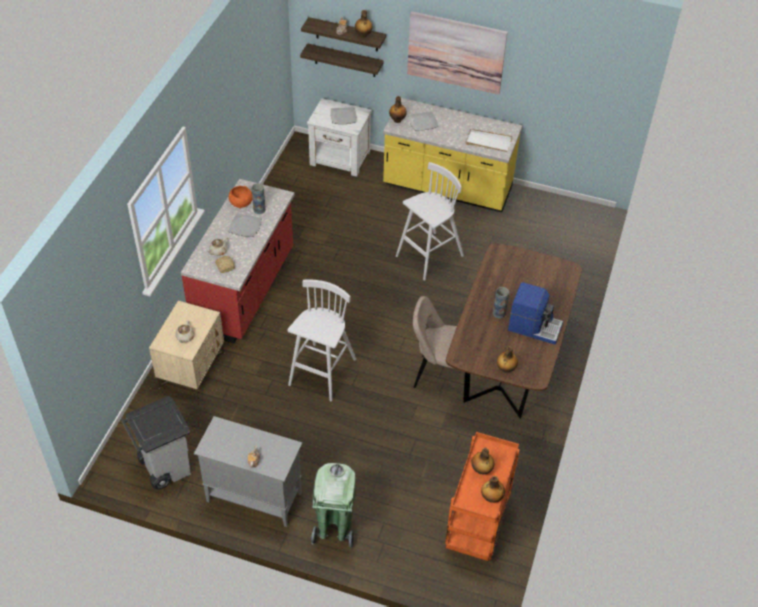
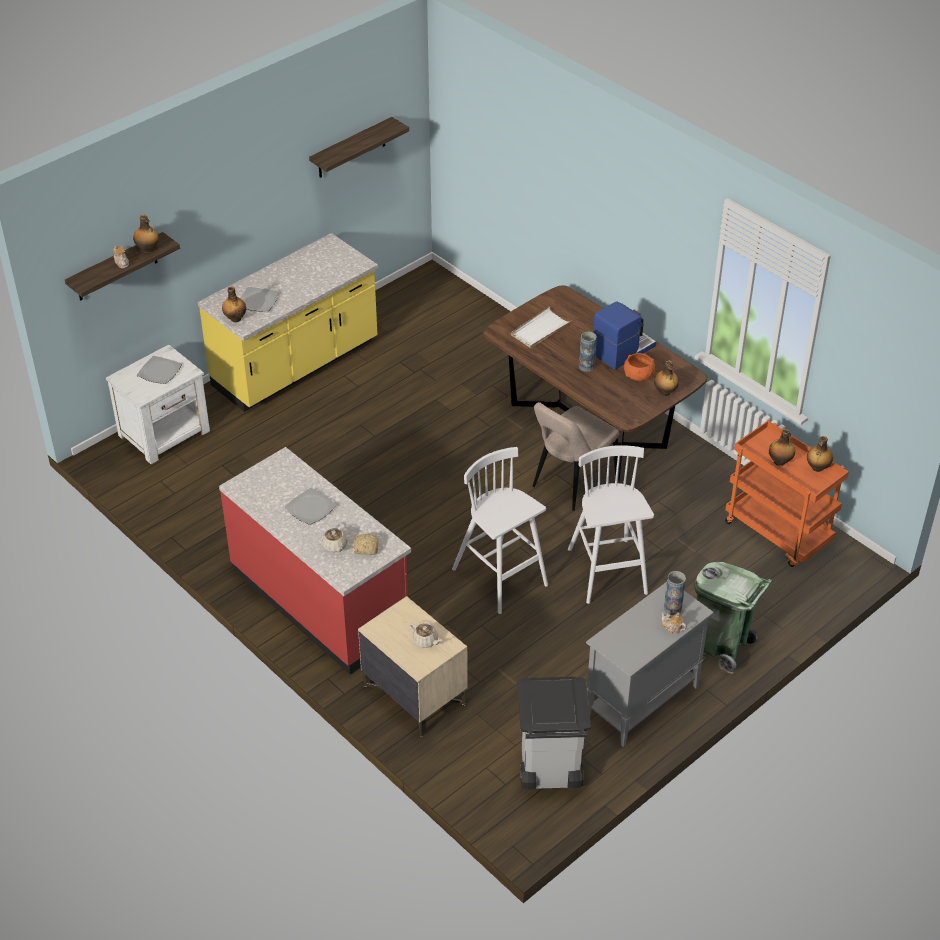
camera: 60 degrees left, 5 degrees down
(241, 202) = (265, 498): orange bowl -> orange bowl (638, 375)
(259, 209) = (291, 486): vase -> vase (672, 608)
(345, 60) = (120, 305): shelf -> shelf (351, 148)
(428, 256) = (391, 423): white stool -> white stool (608, 572)
(456, 52) = (244, 197): picture -> none
(488, 142) = (336, 267): white tray -> white tray (540, 330)

